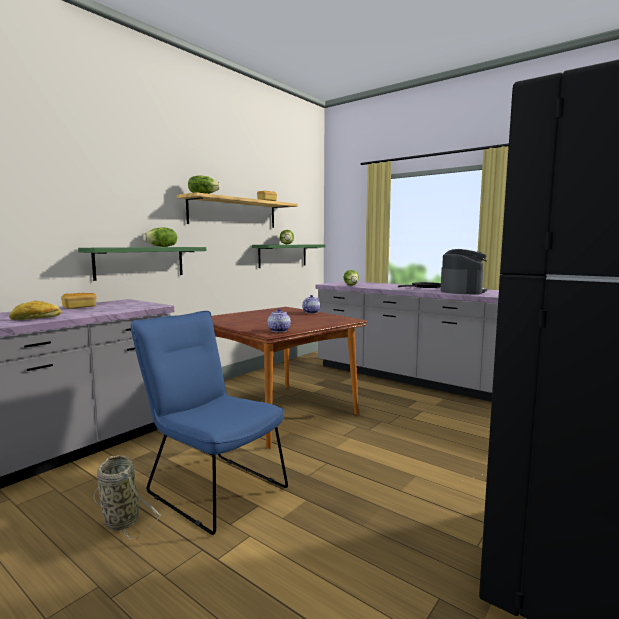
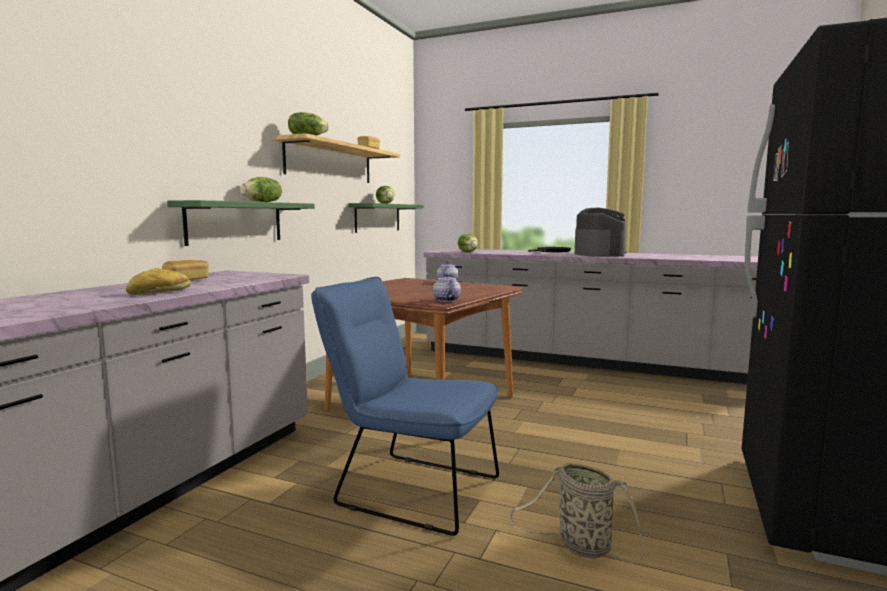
camera: 15 degrees left, 0 degrees up
(120, 520) = (327, 539): basket -> basket (580, 546)

